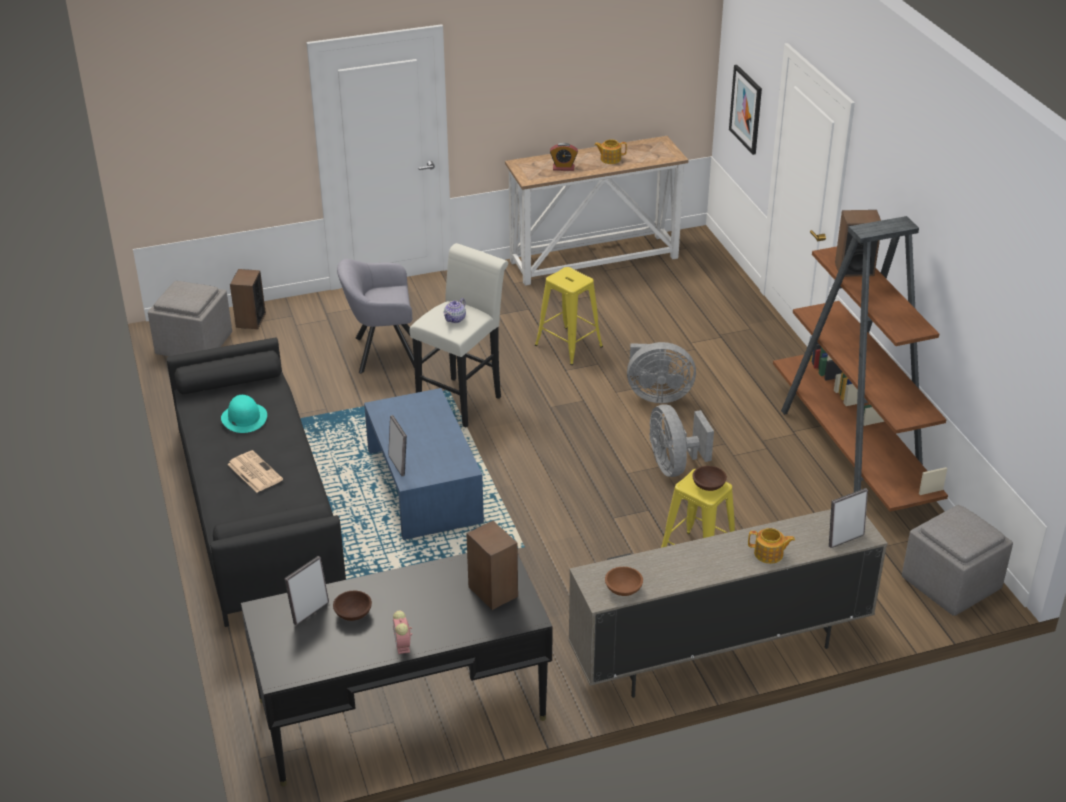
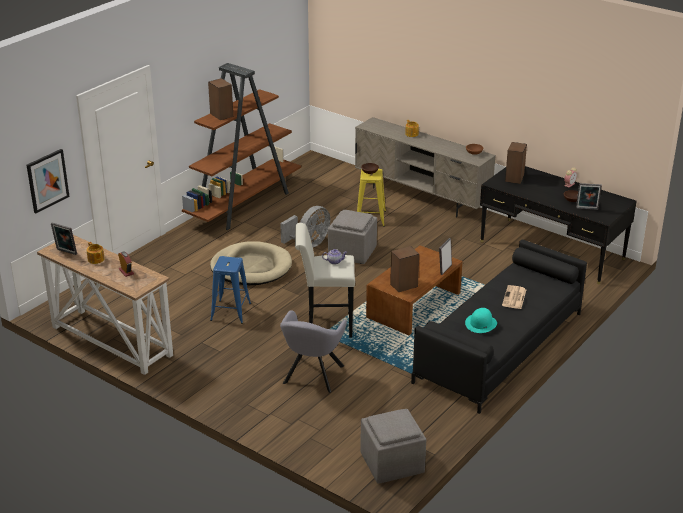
camera: 125 degrees left, 5 degrees down
(250, 320) = (336, 454): speaker -> speaker (404, 285)
(381, 353) = (312, 376): grey armchair -> grey armchair turned 60 degrees clockwise
(423, 486) = (414, 305): blue coffee table -> brown coffee table
(568, 346) = (230, 312): yellow stool -> blue stool
(657, 395) = (251, 267): grey fan -> beige dog bed
(844, 539) = (381, 124): picture frame -> picture frame (66, 252)
(951, 585) = (315, 164): grey ottoman -> grey ottoman (353, 252)

